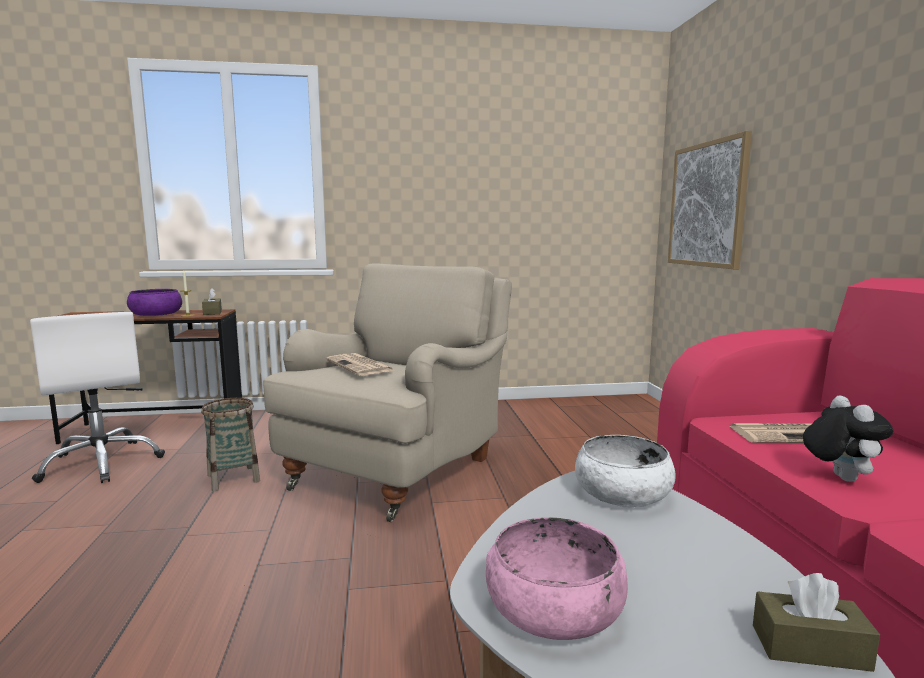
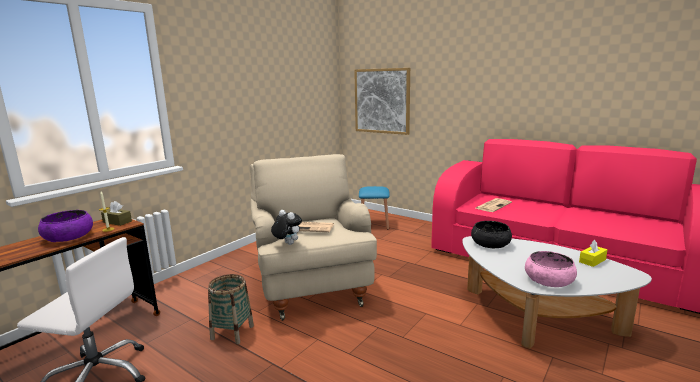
camera: 45 degrees left, 5 degrees up
(622, 493) = (490, 243): white bowl -> black bowl
(639, 431) = (374, 224): none -> blue stool
(810, 647) = (592, 261): brown tissue box -> yellow tissue box
(838, 477) = (529, 216): plush toy -> plush toy (287, 244)

